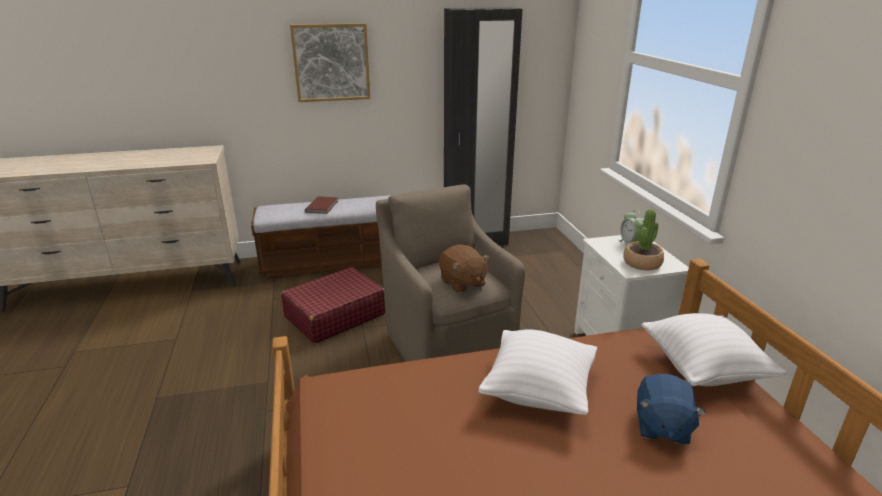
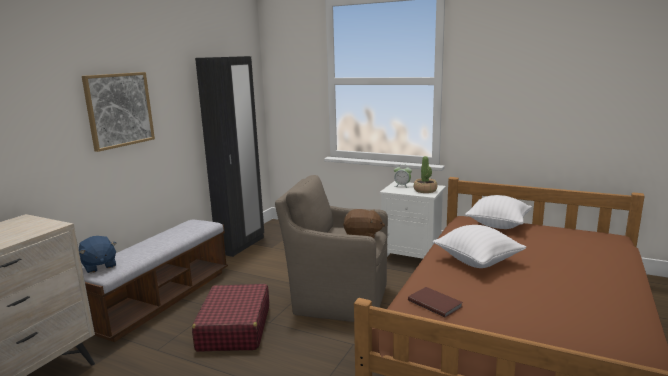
camera: 50 degrees left, 10 degrees down
(323, 206) = (145, 248): brown book -> brown book (435, 303)
(661, 426) = (530, 247): blue plush toy -> blue plush toy (99, 266)

